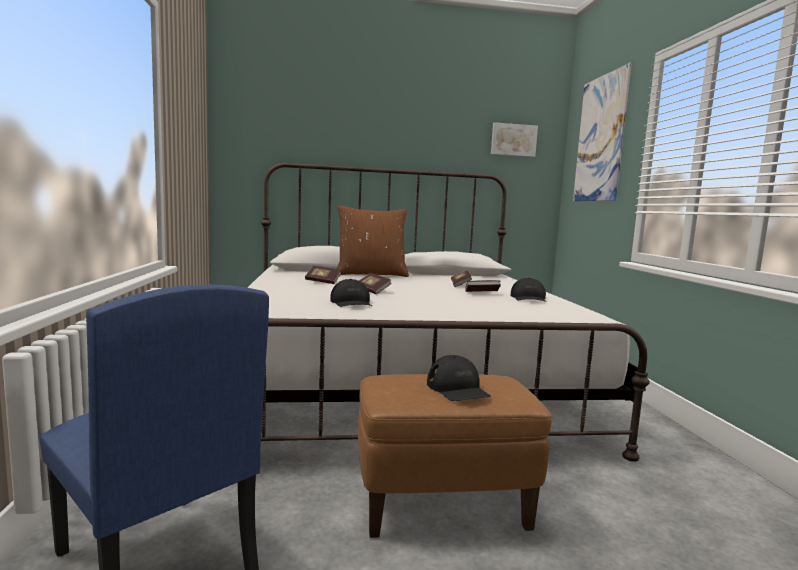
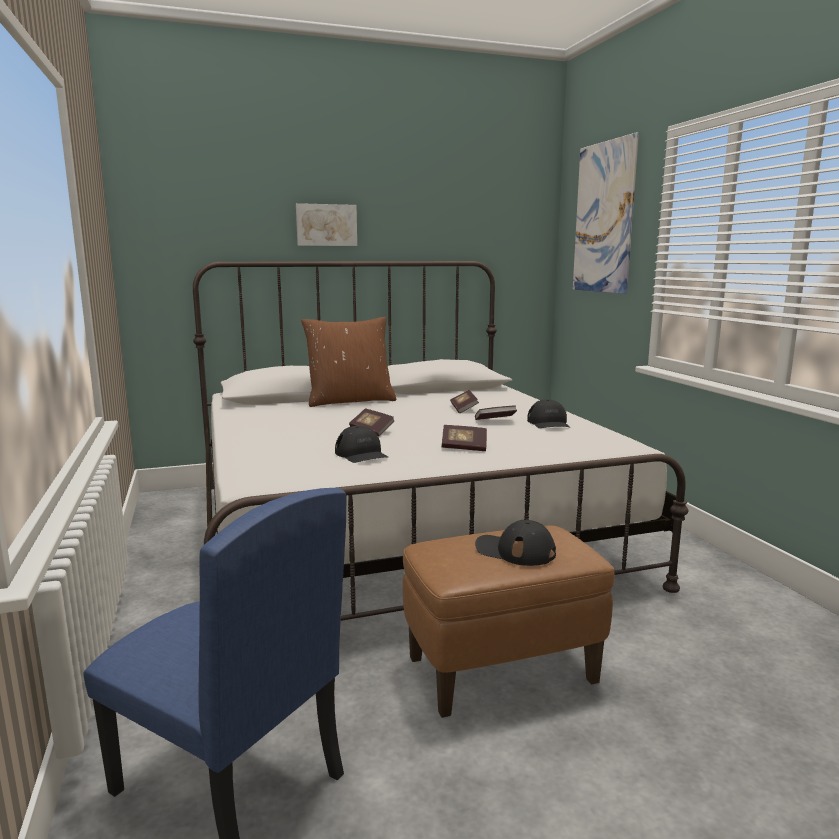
camera: 10 degrees left, 5 degrees up
(323, 282) = (302, 421): book -> book (464, 447)
(458, 389) = (514, 551): black cap -> black cap turned 150 degrees clockwise
(513, 140) = (498, 216): picture -> picture (326, 225)

